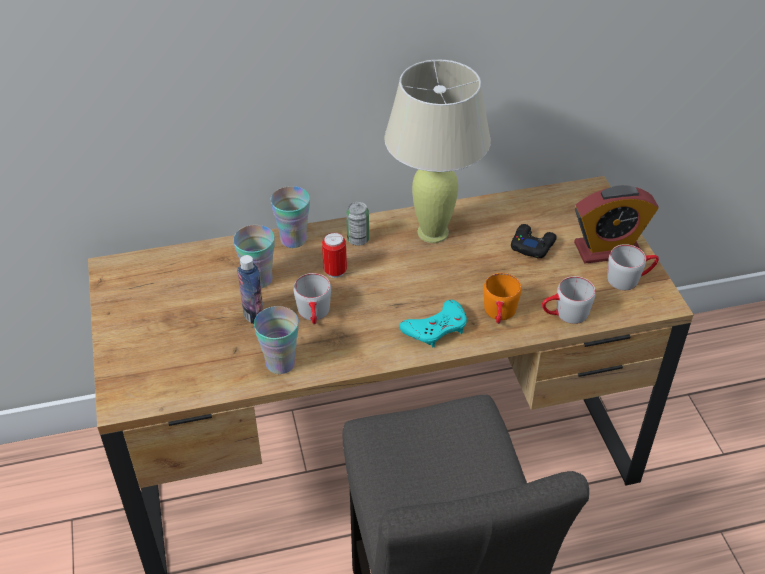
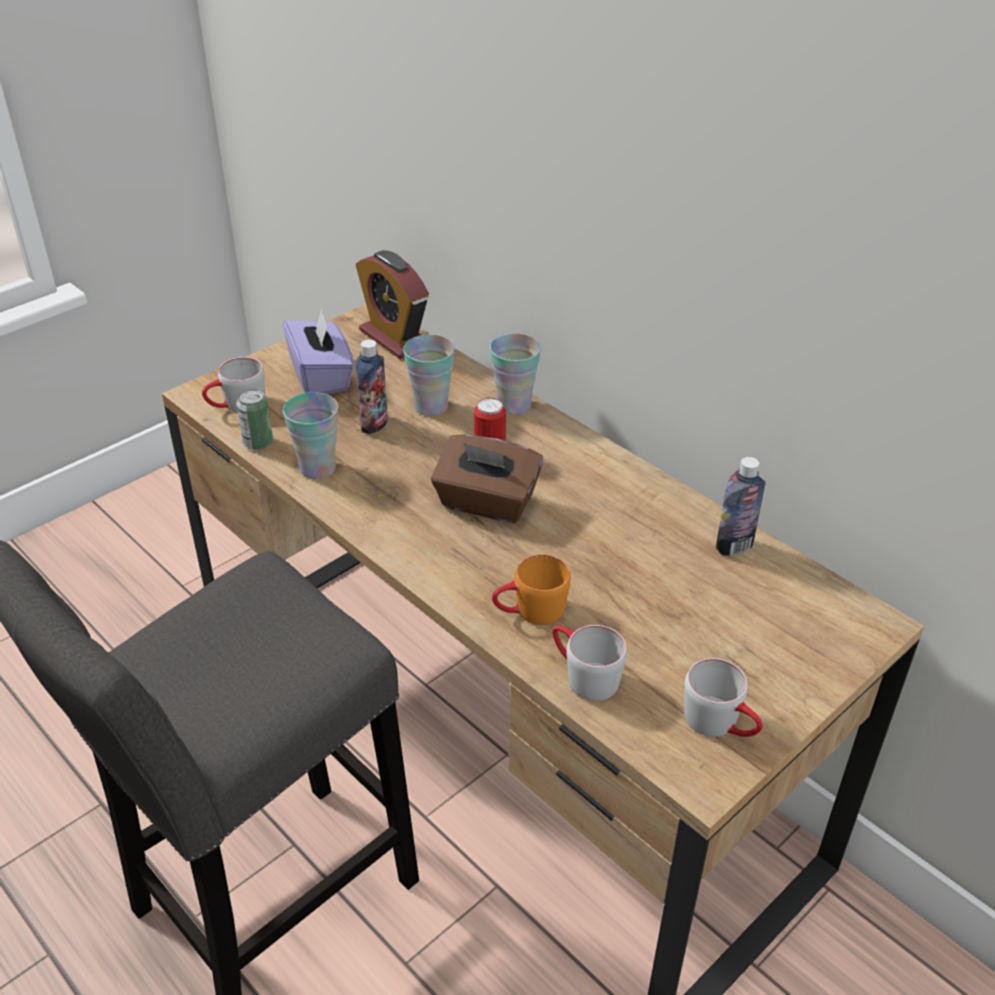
camera: 60 degrees right, 5 degrees down
(166, 323) = (321, 376): none -> purple tissue box
(314, 315) = (407, 464): grey mug -> grey mug (236, 406)
(358, 239) = (558, 450): can -> can (258, 442)
(385, 293) = (486, 503): none -> brown tissue box
(432, 232) = (628, 502): beige table lamp -> none
(436, 328) = (461, 564): turquoise game controller -> none
(501, 210) = (734, 546): none -> bottle
(532, 245) = (692, 598): black game controller -> none
(607, 249) = (760, 680): alarm clock -> alarm clock (395, 338)

